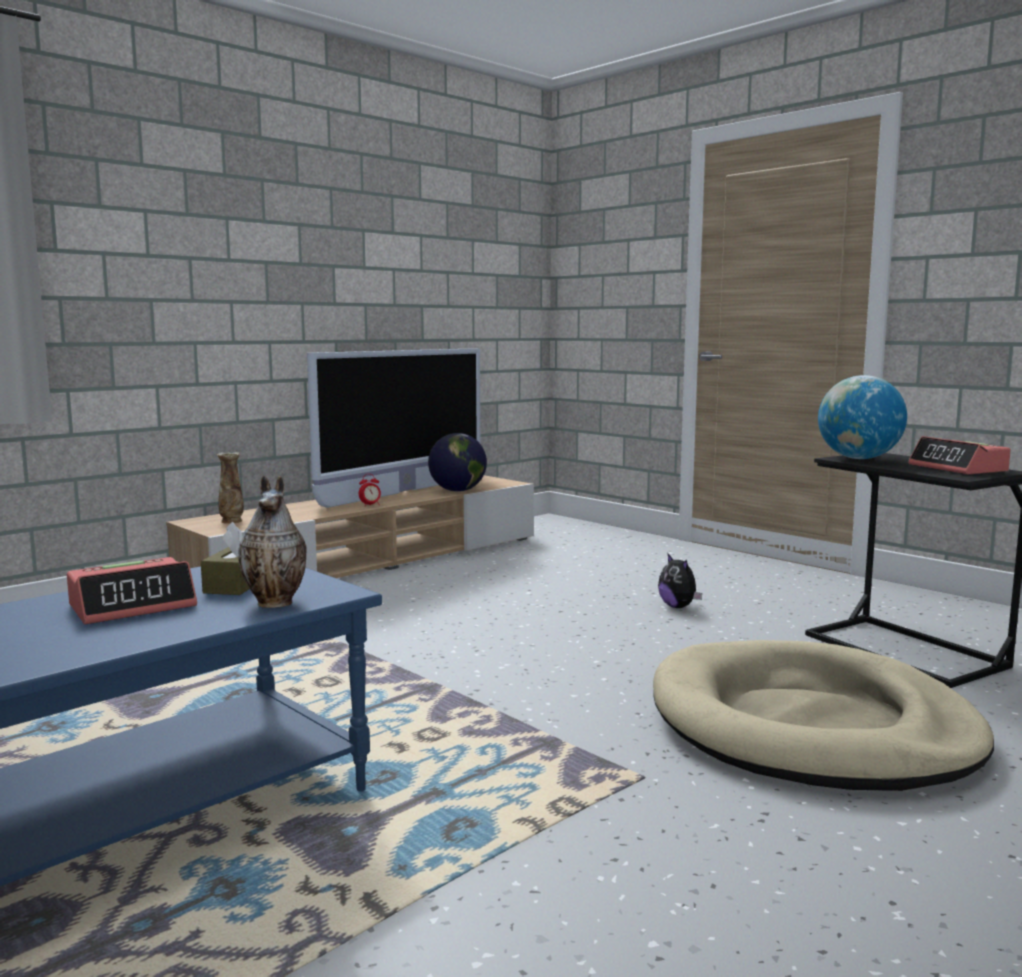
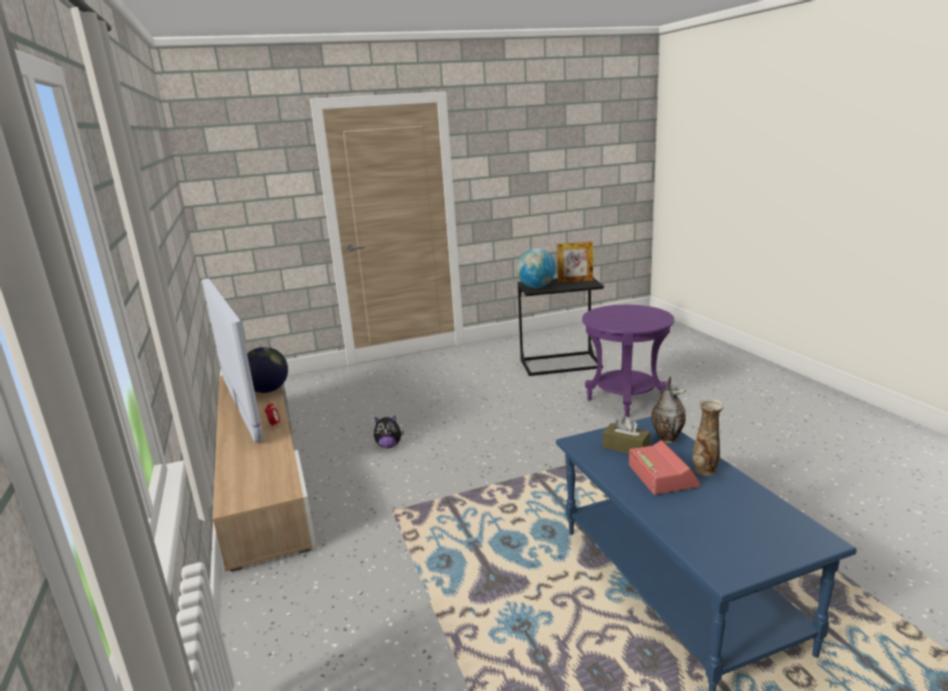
camera: 65 degrees left, 10 degrees up
(232, 521) = (258, 485): vase -> vase (705, 470)
(678, 607) = (466, 392): plush toy -> plush toy (389, 446)
(811, 726) = (625, 400): beige dog bed -> purple side table
(958, 468) = (575, 281): alarm clock -> picture frame

